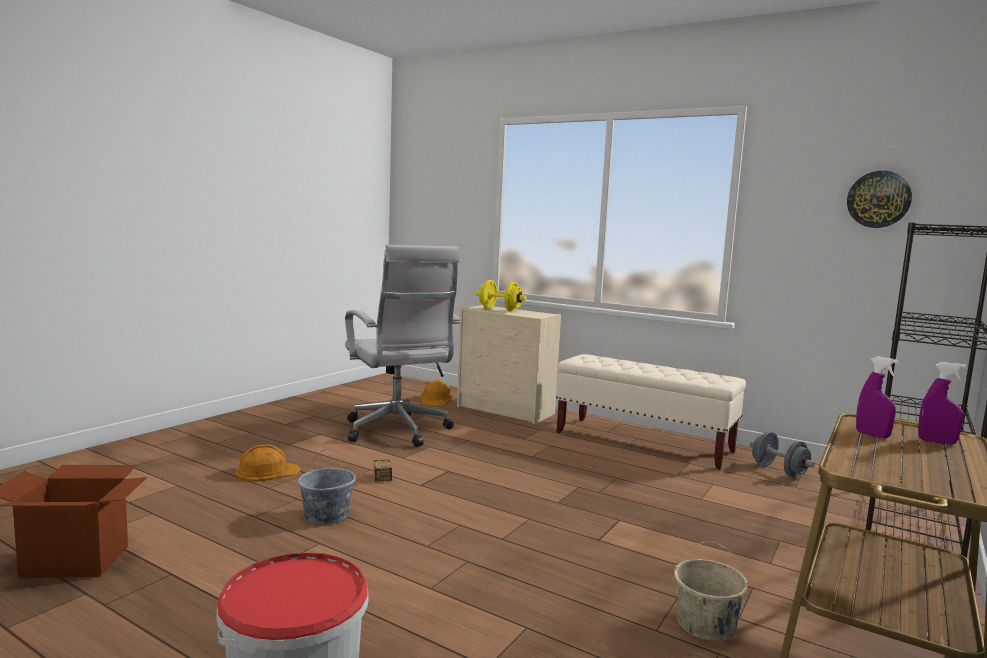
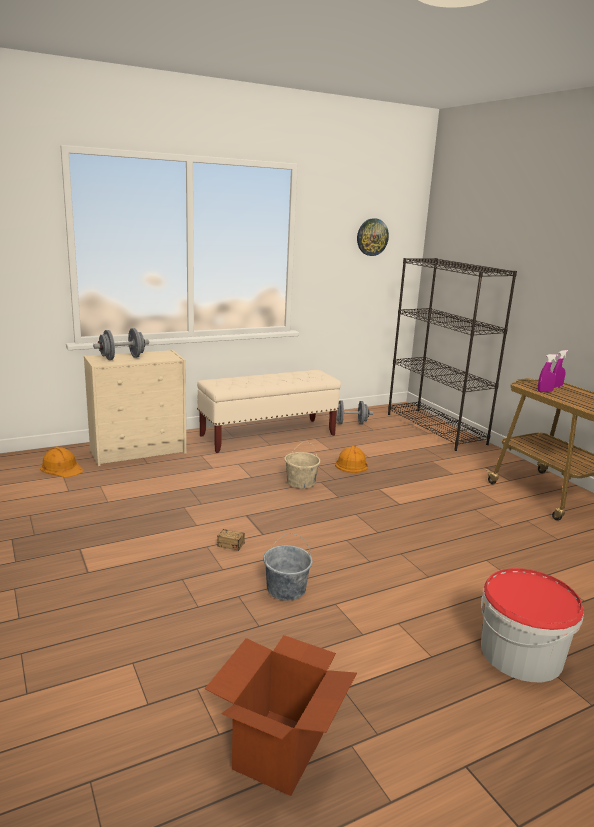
camera: 60 degrees left, 10 degrees up
(267, 471) = (153, 599): orange hard hat -> orange hard hat (351, 464)
(398, 432) = (128, 509): white office chair -> none
(500, 310) = (122, 358): yellow dumbbell -> grey dumbbell
(706, 624) = (502, 513): beige bucket -> beige bucket (301, 482)

